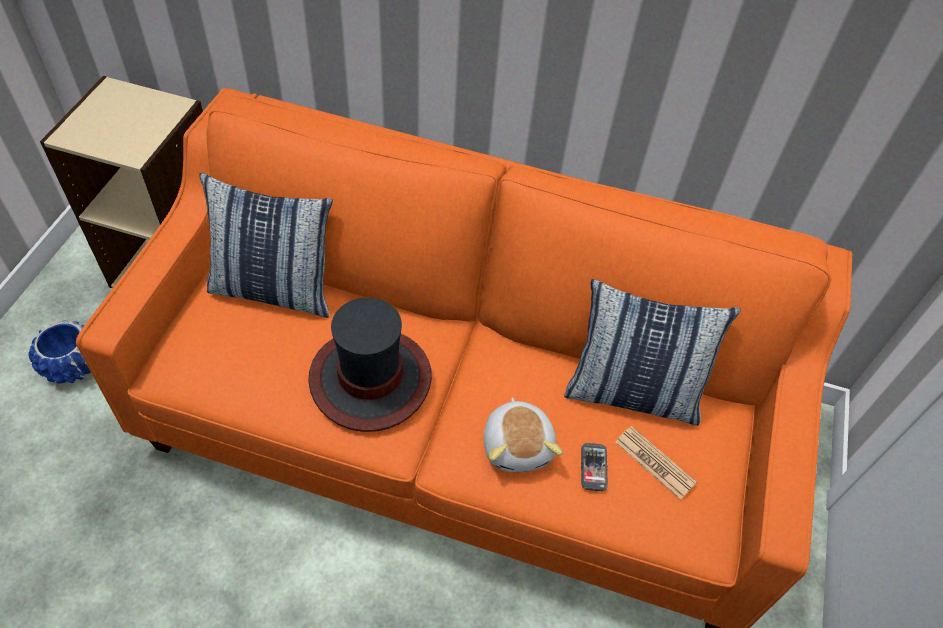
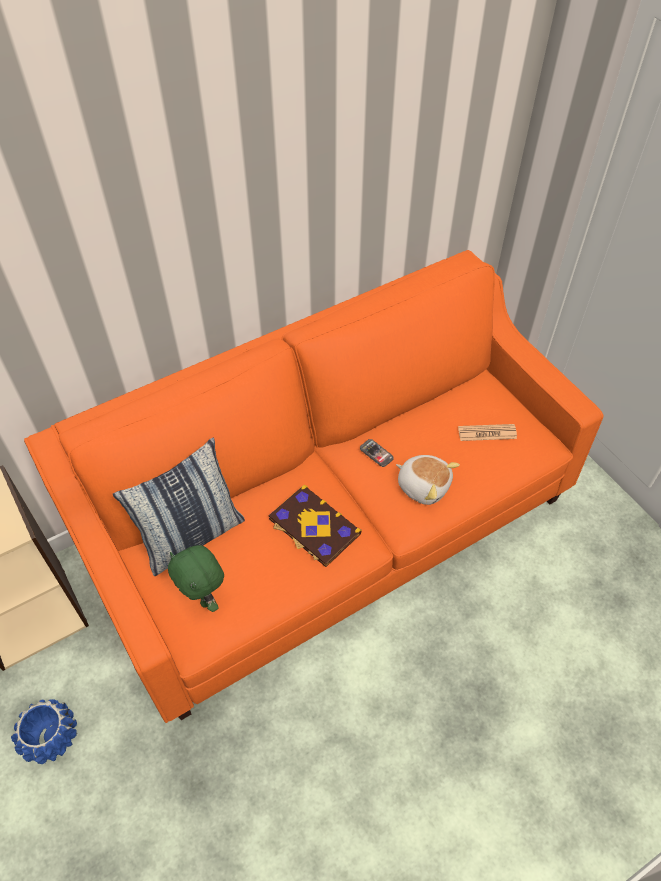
camera: 45 degrees left, 0 degrees up
(214, 345) = (204, 597): none -> green plush toy
(370, 379) = (313, 527): hat -> book
(593, 467) = (467, 461): phone -> phone (376, 453)
(632, 393) = (437, 411): pillow -> none

